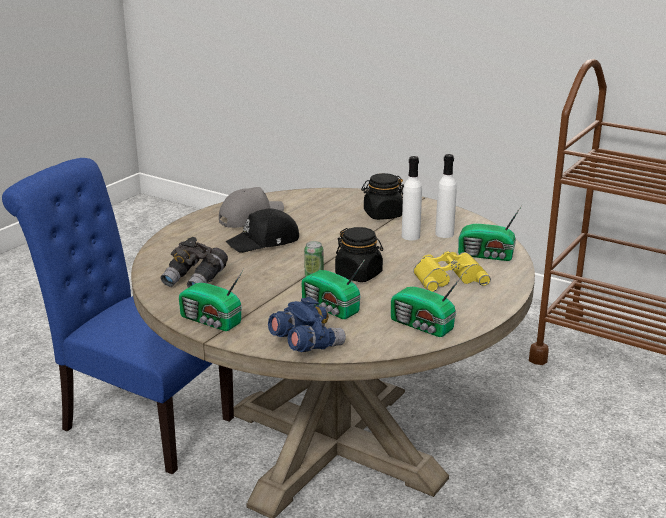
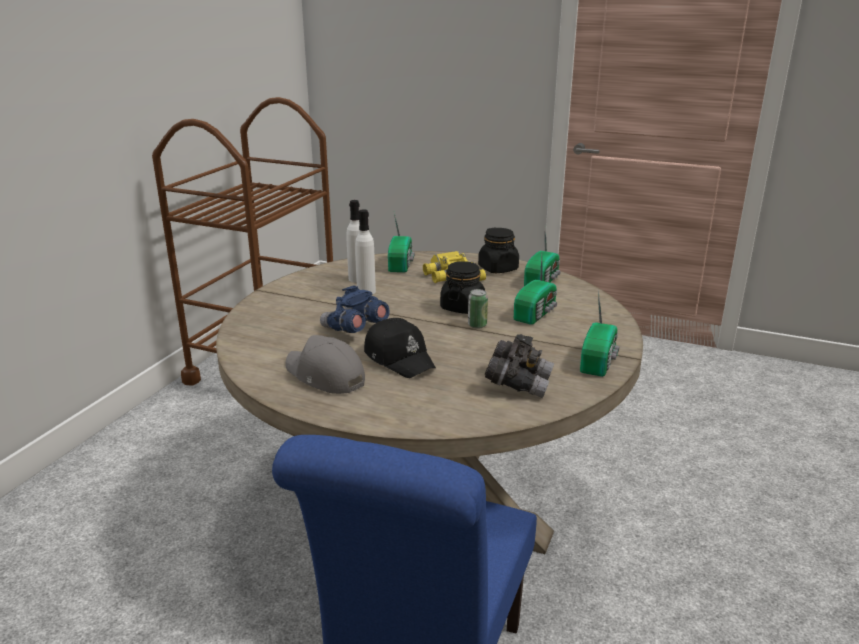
camera: 100 degrees left, 0 degrees up
(305, 345) = (606, 317): blue binoculars -> blue binoculars (354, 329)
(382, 214) = (310, 305): black jar -> black jar (498, 268)

